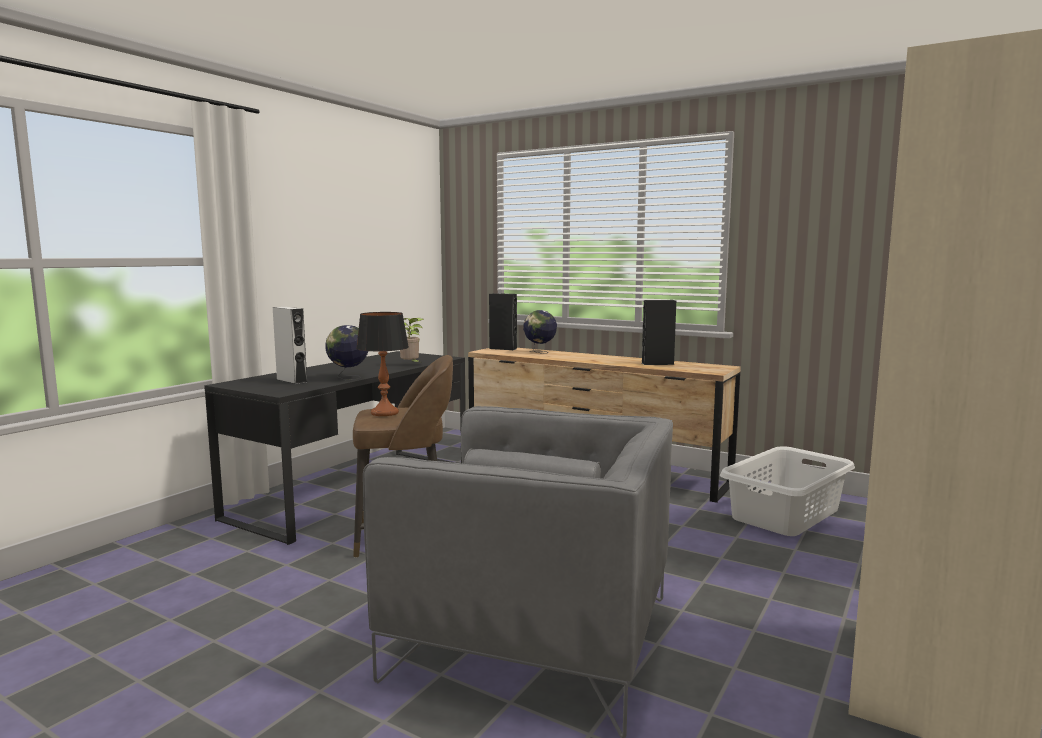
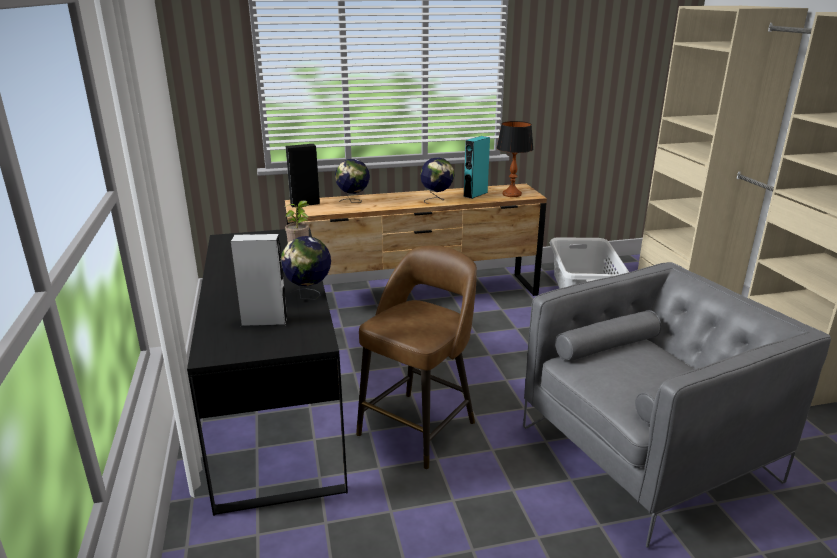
camera: 45 degrees left, 15 degrees up
(385, 413) = (410, 323): table lamp -> table lamp (512, 194)
(609, 361) = (437, 200): none -> globe
(657, 363) = (475, 194): black speaker -> turquoise speaker

